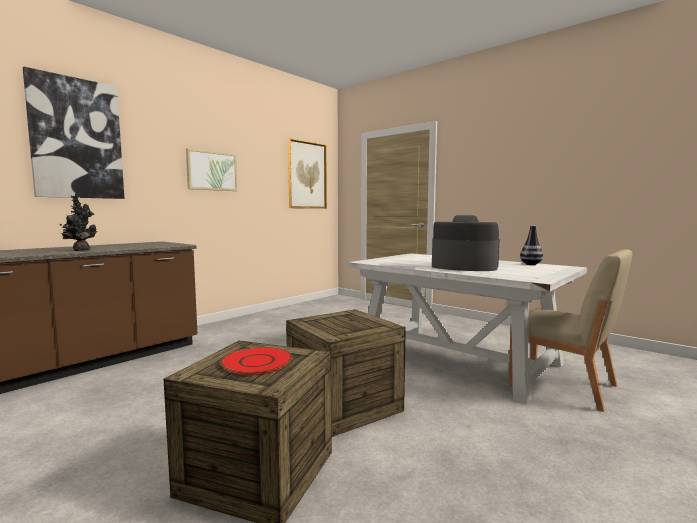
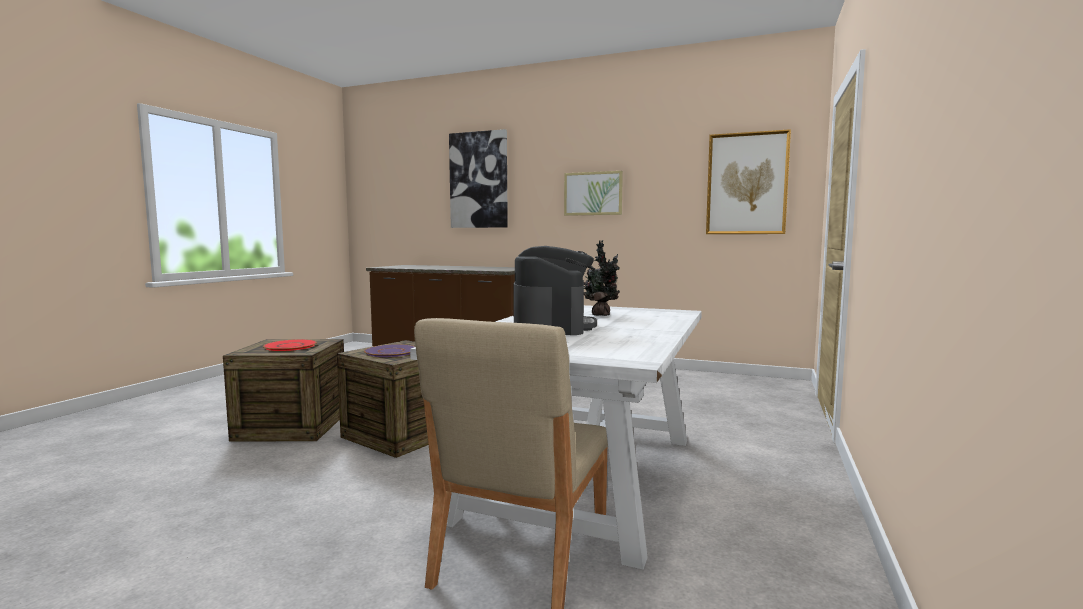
camera: 70 degrees right, 0 degrees up
(80, 250) = (437, 268): potted plant -> potted plant (601, 315)
(345, 325) = (390, 352): none -> purple plate
(530, 264) = (637, 346): vase -> none

